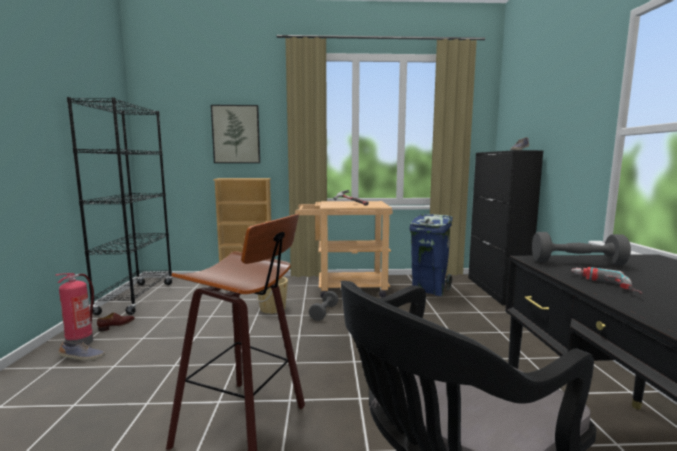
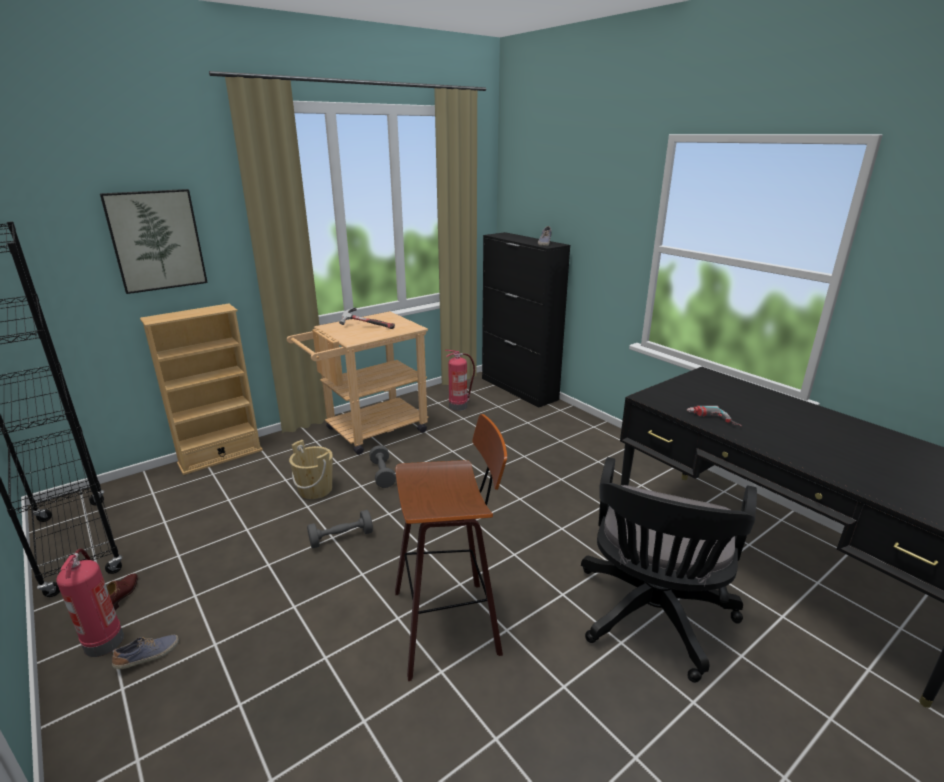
camera: 35 degrees left, 15 degrees up
(429, 289) = (459, 406): blue trash can -> fire extinguisher
(576, 263) = (673, 394): grey dumbbell -> grey dumbbell (341, 538)

